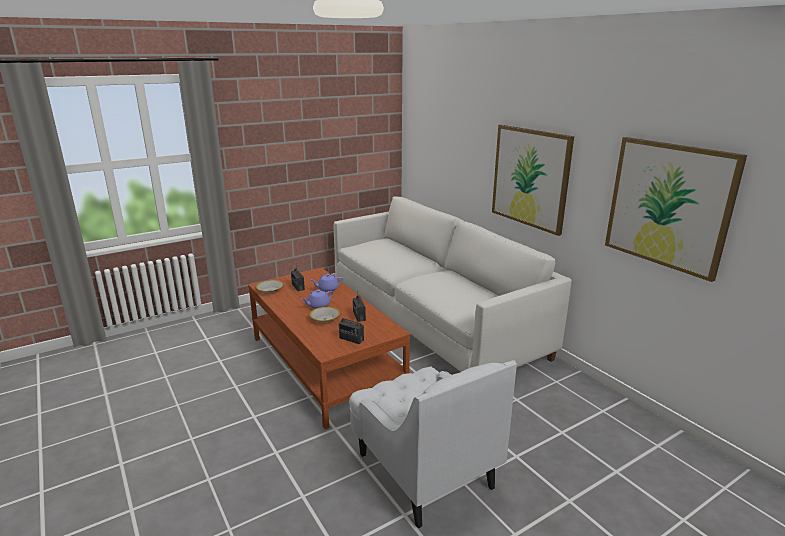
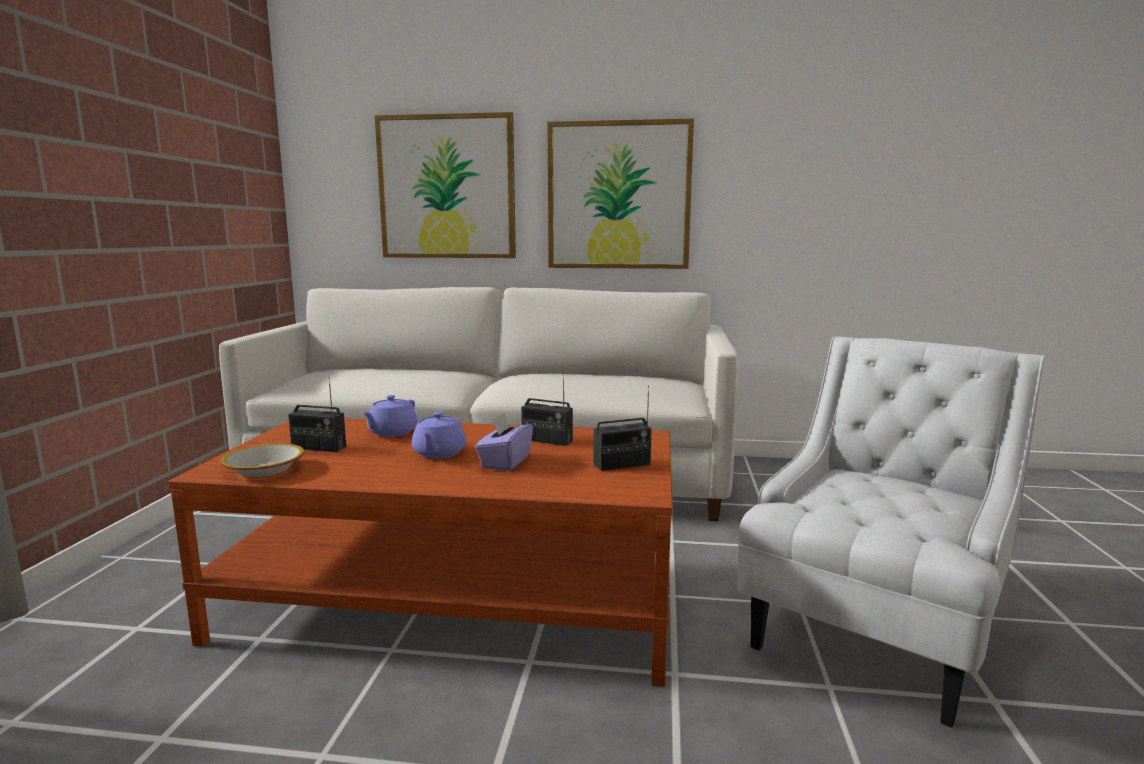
camera: 50 degrees left, 10 degrees down
(325, 319) = (505, 462): bowl -> purple tissue box
(423, 469) = (874, 632): white armchair -> white armchair turned 60 degrees counterclockwise
(668, 205) = (849, 184): picture -> picture (447, 187)

